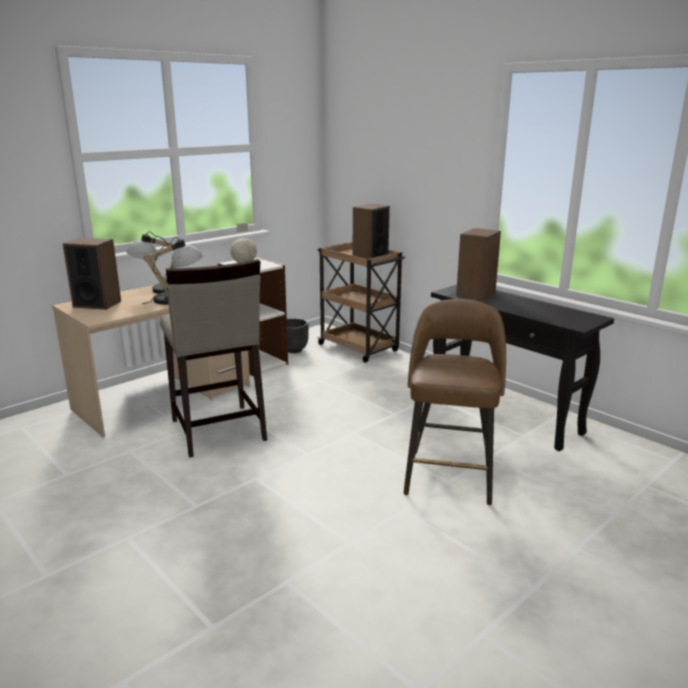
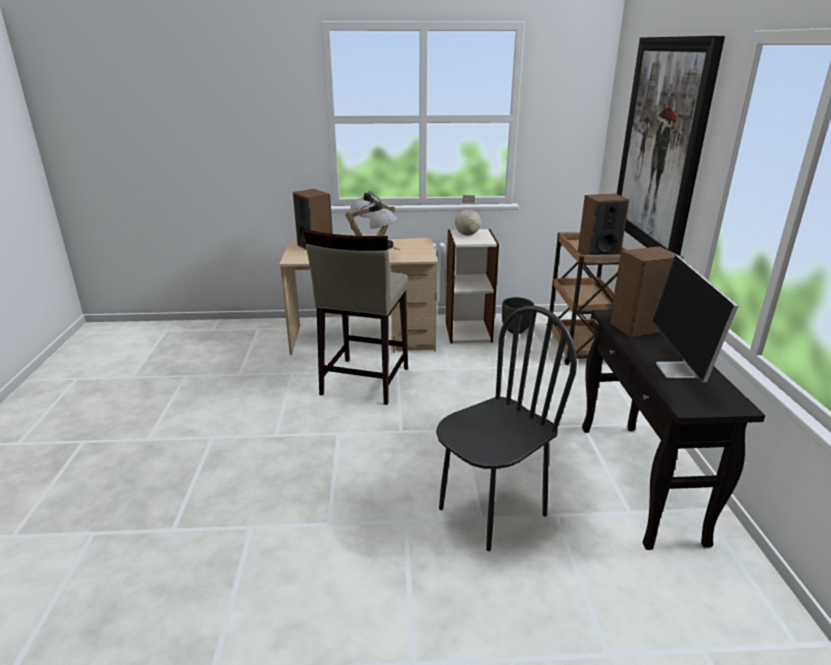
camera: 40 degrees right, 5 degrees up
(411, 158) = (662, 146): none -> picture
(449, 474) = (491, 511): brown stool -> black chair
(540, 310) = (679, 371): none -> monitor

